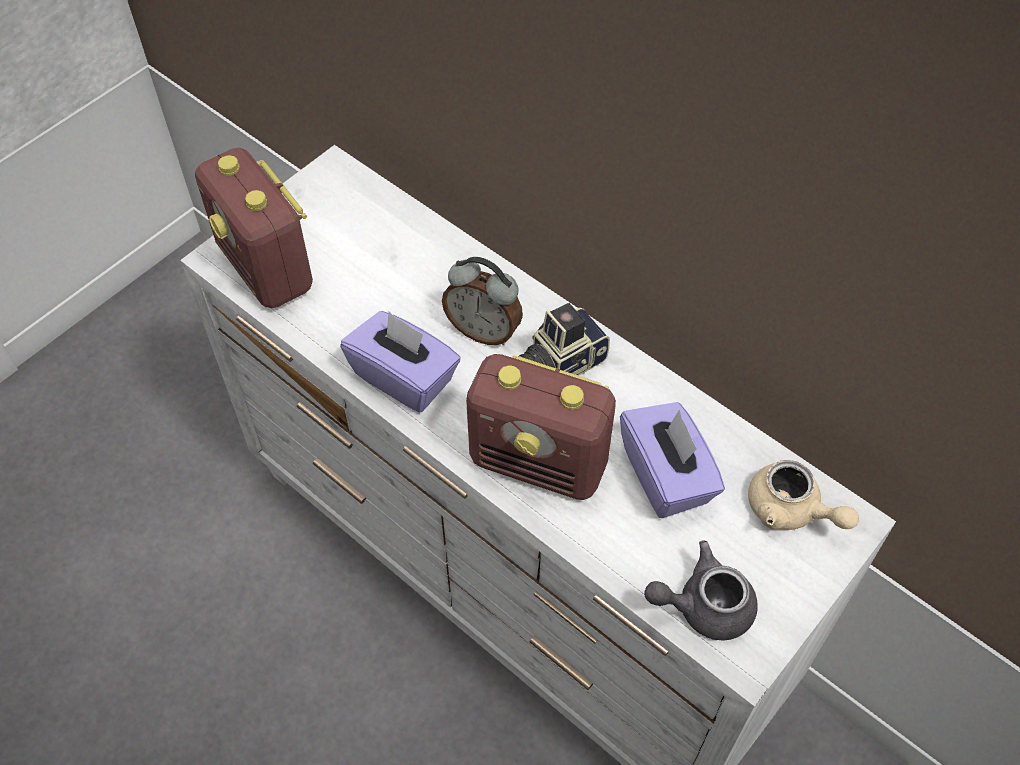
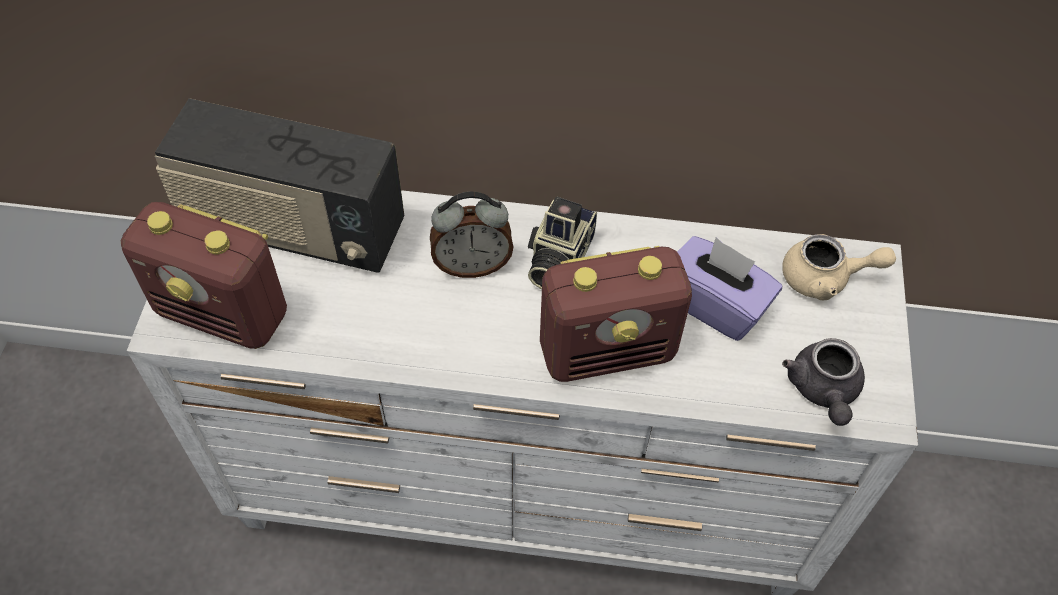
camera: 35 degrees left, 0 degrees up
(367, 229) = (294, 229): none -> radio
(404, 377) = (435, 342): purple tissue box -> none
(703, 606) = (823, 391): grey teapot -> grey teapot turned 45 degrees counterclockwise

